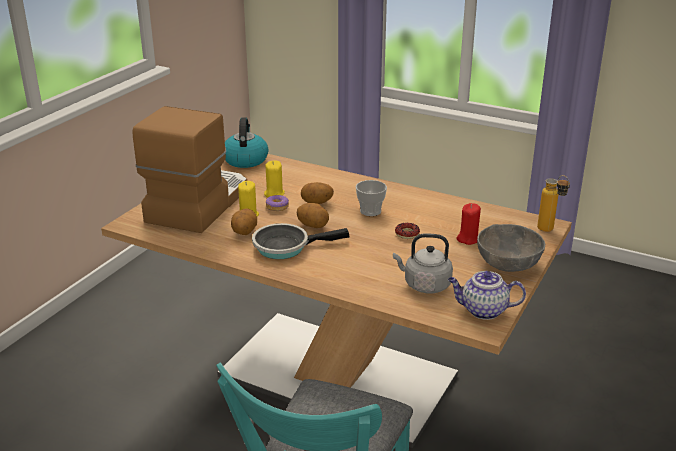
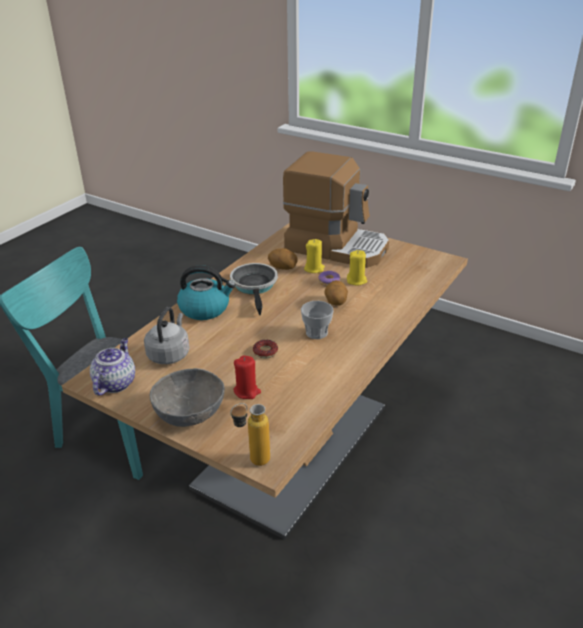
camera: 95 degrees right, 5 degrees up
(245, 159) = (432, 265): kettle -> kettle (205, 308)
(313, 226) = (290, 300): potato -> none

